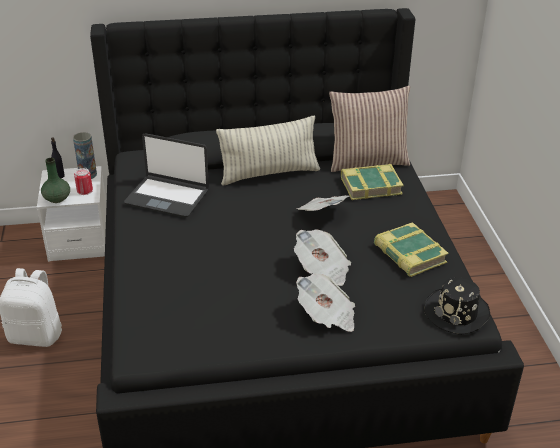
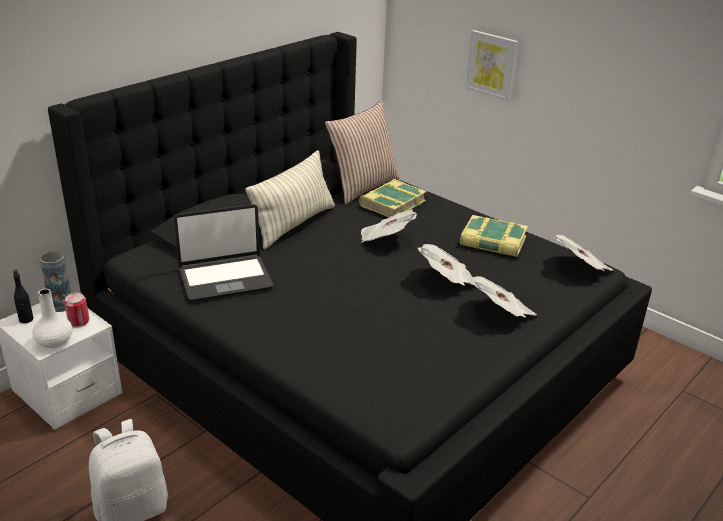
camera: 40 degrees left, 5 degrees down
(57, 198) = (54, 342): green vase -> white vase
(457, 312) = (581, 267): black hat -> newspaper
(536, 80) = (492, 65): none -> picture

